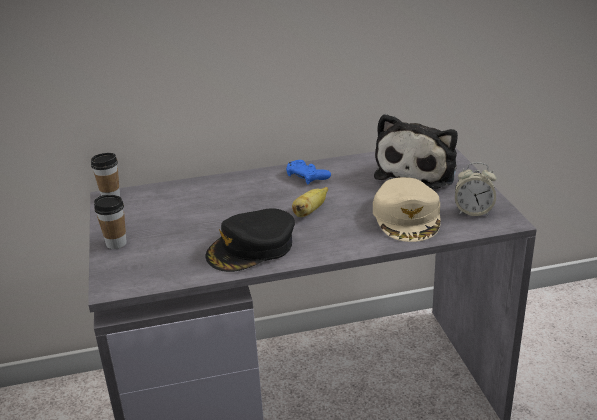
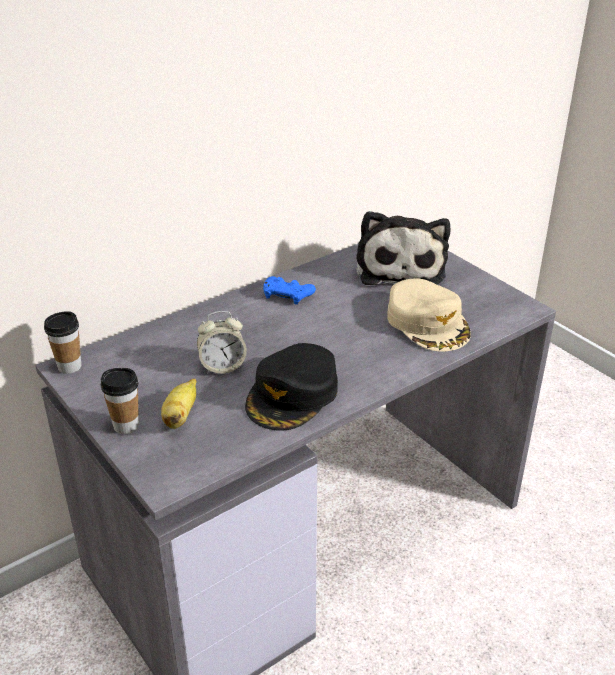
camera: 25 degrees left, 5 degrees up
(309, 212) = (323, 337): banana -> banana (180, 416)
(473, 211) = (486, 304): alarm clock -> alarm clock (222, 366)

